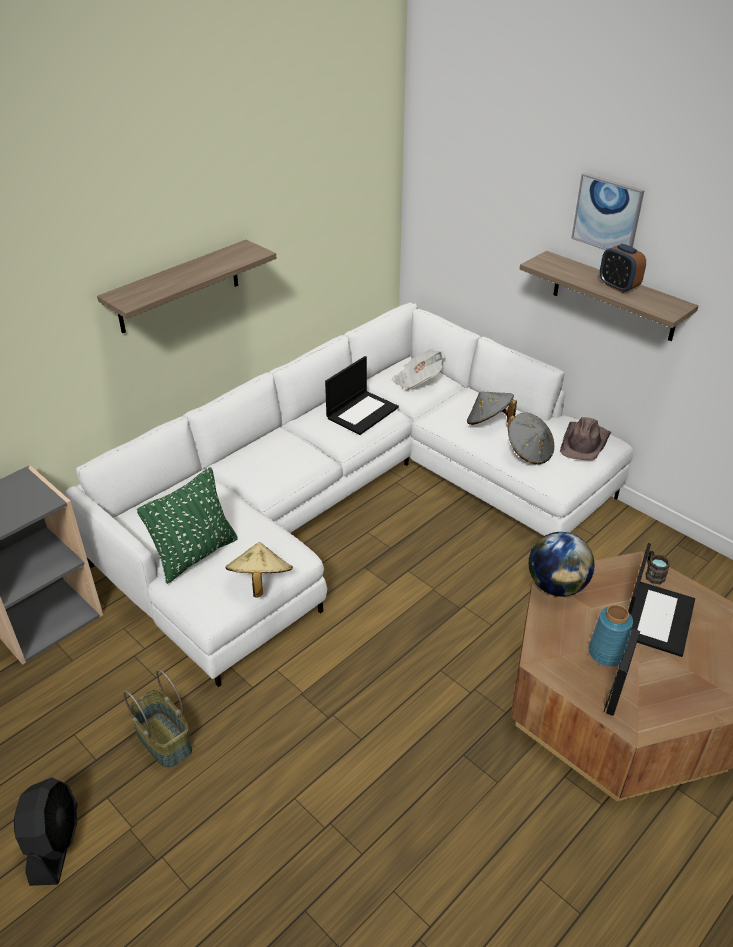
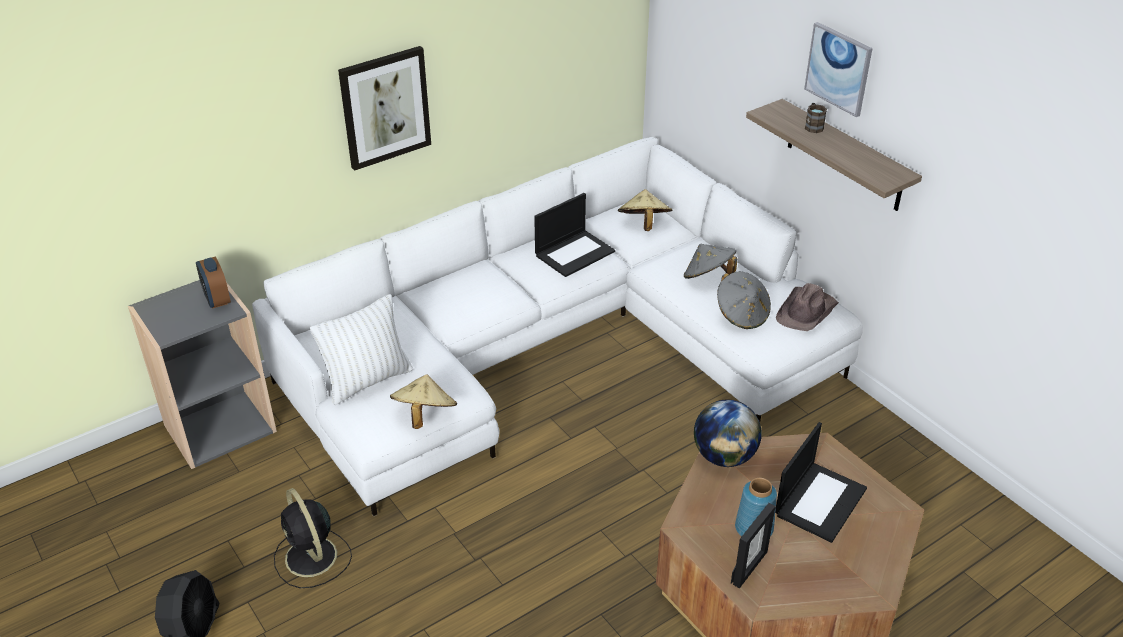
camera: 10 degrees right, 0 degrees up
(165, 740) = (312, 558): basket -> black fan
(179, 287) = (385, 107): shelf -> picture
(195, 555) = (367, 381): green pillow -> white pillow
(417, 381) = (644, 224): newspaper -> beige hat
(618, 286) = (842, 147): alarm clock -> alarm clock (217, 299)
(653, 574) = (831, 457): brown mug -> brown mug (813, 126)

